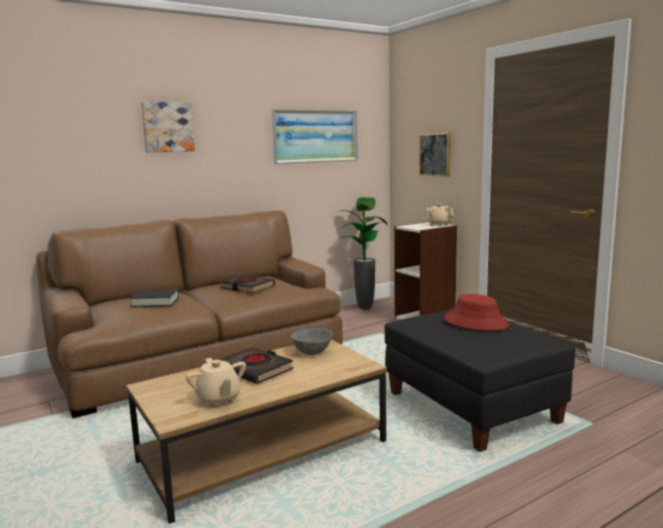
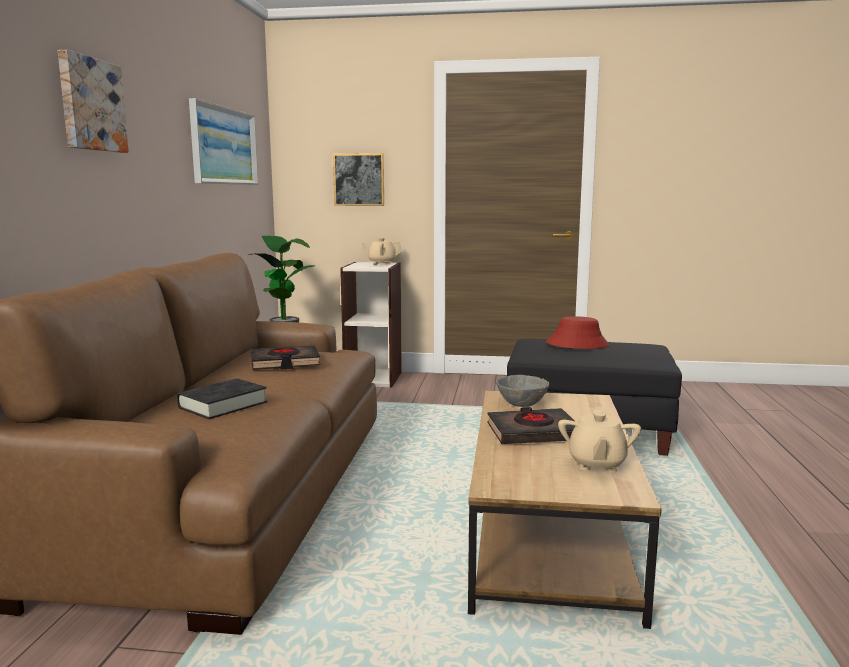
camera: 50 degrees left, 0 degrees up
(218, 399) = (596, 464): beige teapot -> beige teapot turned 90 degrees clockwise

